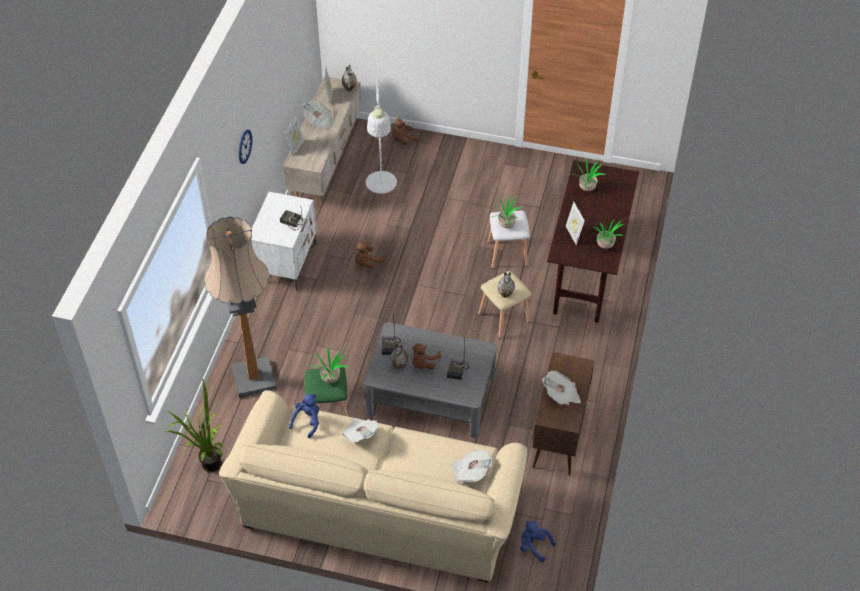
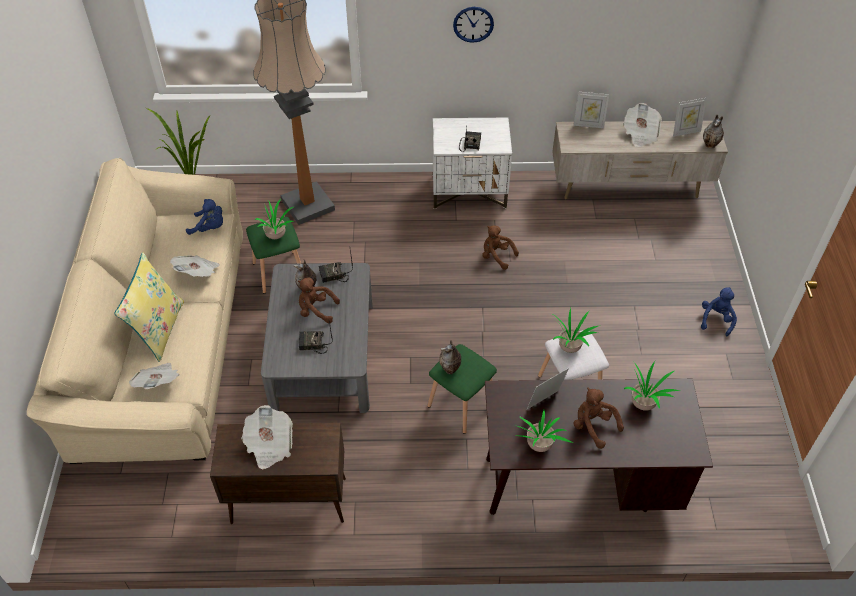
camera: 75 degrees right, 0 degrees up
(381, 188) = (617, 243): white floor lamp -> none
(403, 140) = (707, 245): brown plush toy -> brown plush toy (593, 426)
(414, 467) = (159, 329): none -> yellow pillow
(504, 318) = (461, 405): beige stool -> green stool
(534, 546) = (122, 502): blue plush toy -> blue plush toy (716, 319)

